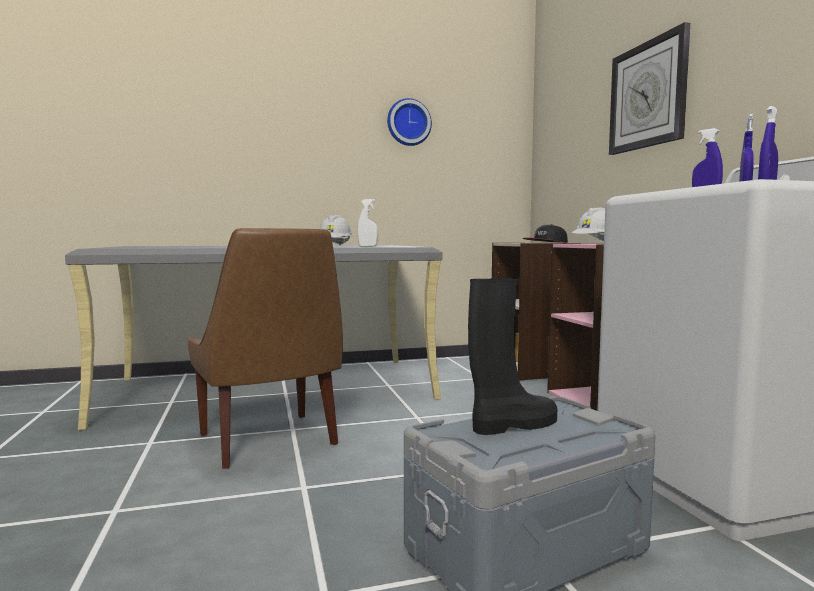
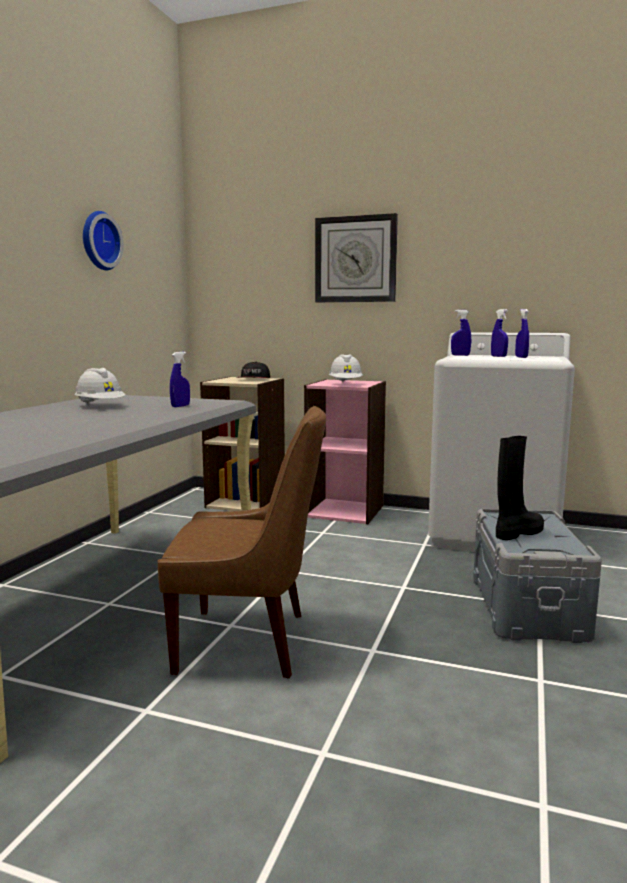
camera: 55 degrees left, 5 degrees up
(367, 246) = (180, 406): white spray bottle -> blue spray bottle
(512, 425) = (518, 533): black boot -> black boot turned 45 degrees clockwise

